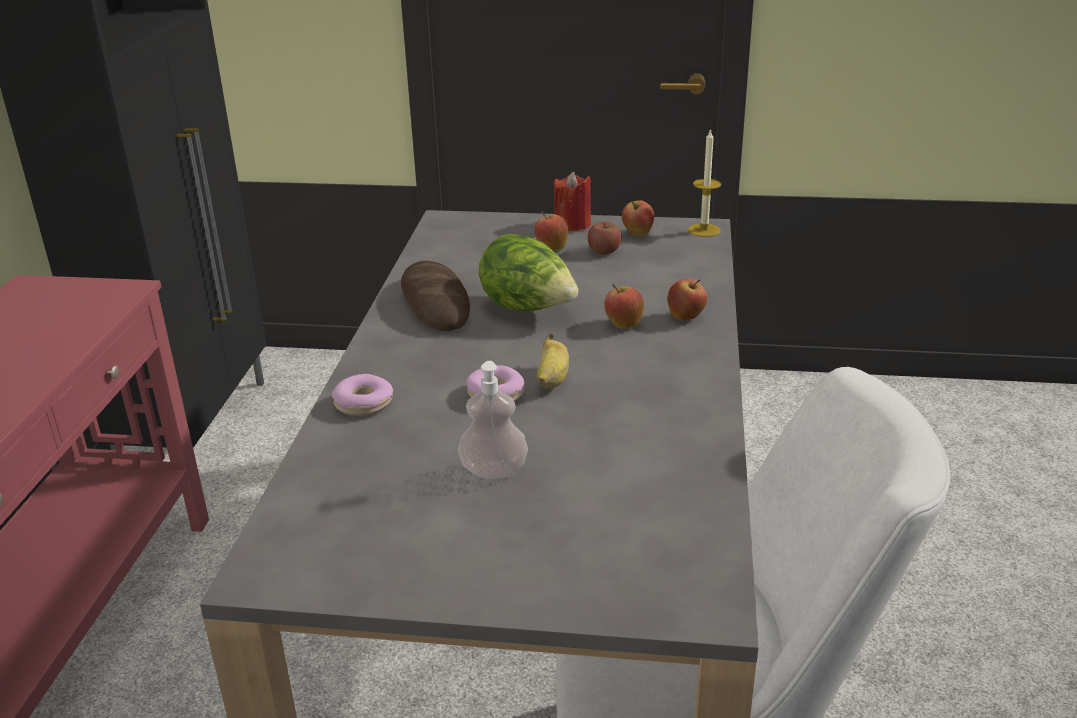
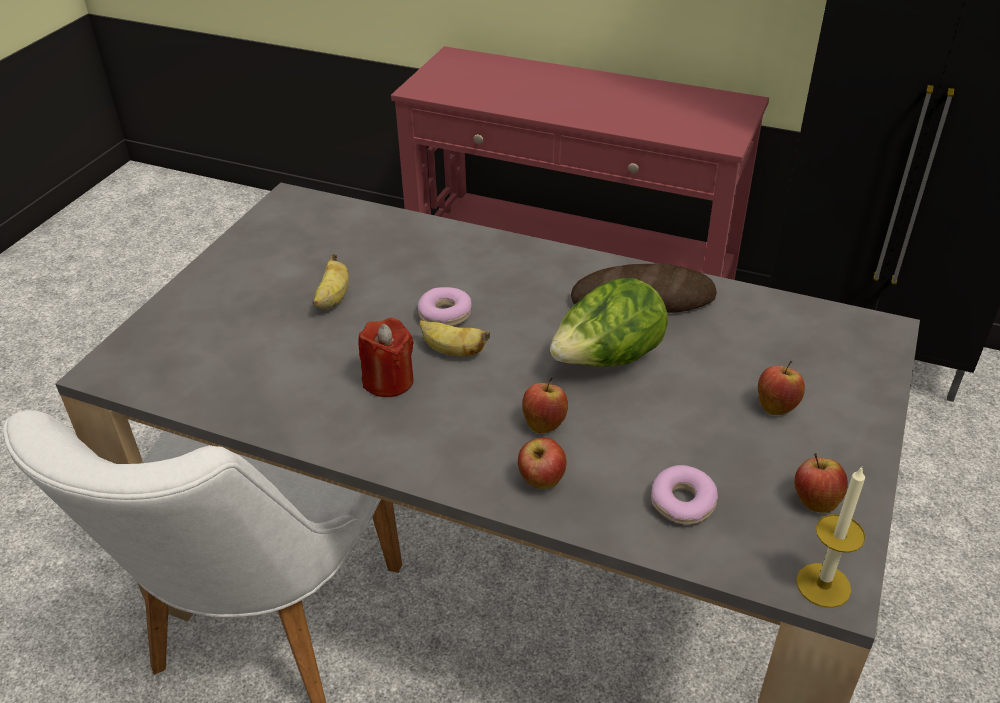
camera: 105 degrees right, 10 degrees up
(364, 403) = (467, 246): donut -> donut (682, 502)
(494, 470) = (333, 298): soap dispenser -> banana
(572, 224) = (858, 441): red candle -> red candle (388, 381)
(604, 251) = (758, 453): apple -> none

